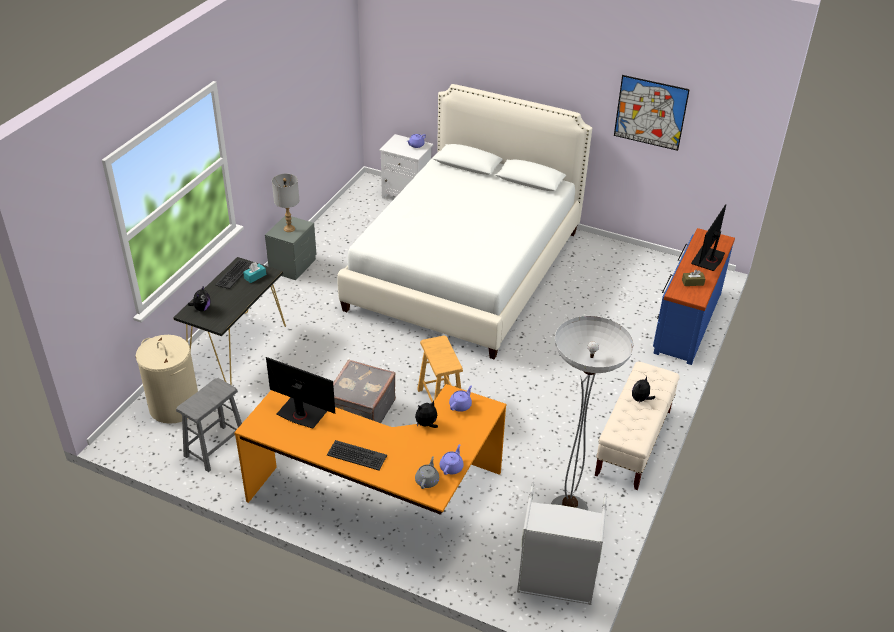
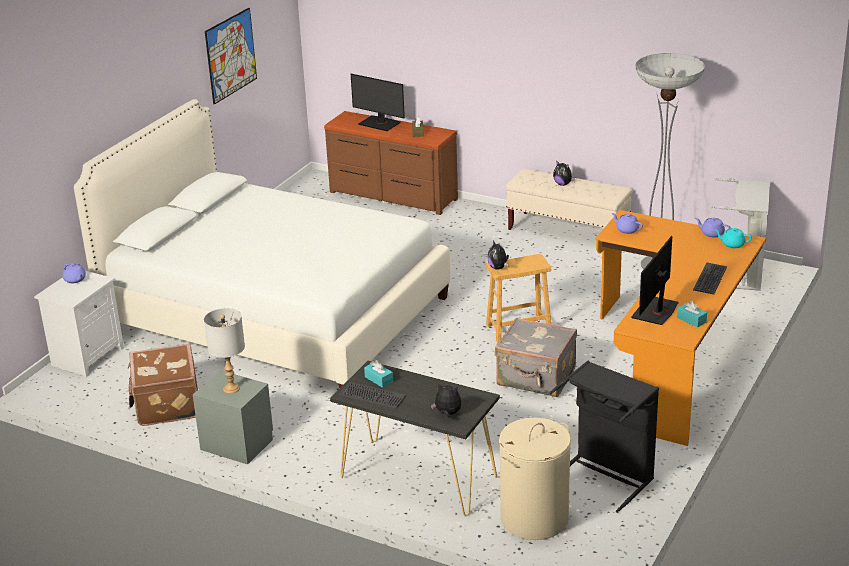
camera: 85 degrees left, 10 degrees down
(216, 448) = (606, 476): grey stool -> black laundry basket
(282, 435) = (691, 320): none -> turquoise tissue box
(344, 232) = (166, 405): none -> brown suitcase
(426, 424) = (658, 246): plush toy -> plush toy (498, 268)
(427, 480) = (732, 244): grey teapot -> turquoise teapot
(686, 322) = (392, 196): blue dresser -> brown dresser

